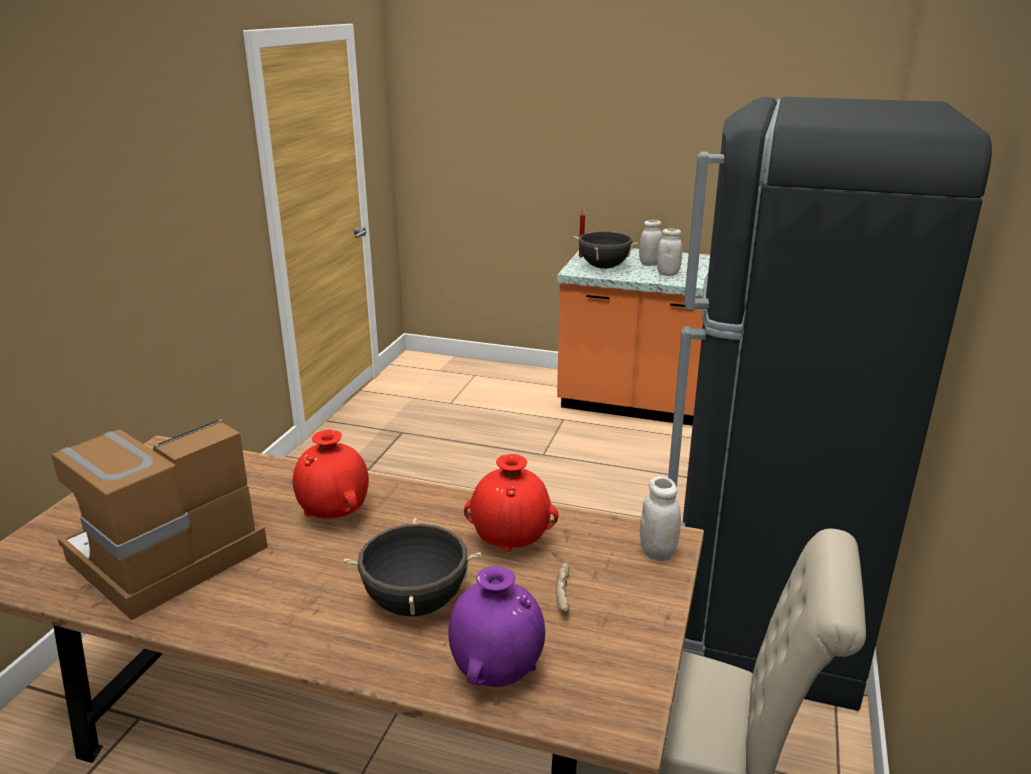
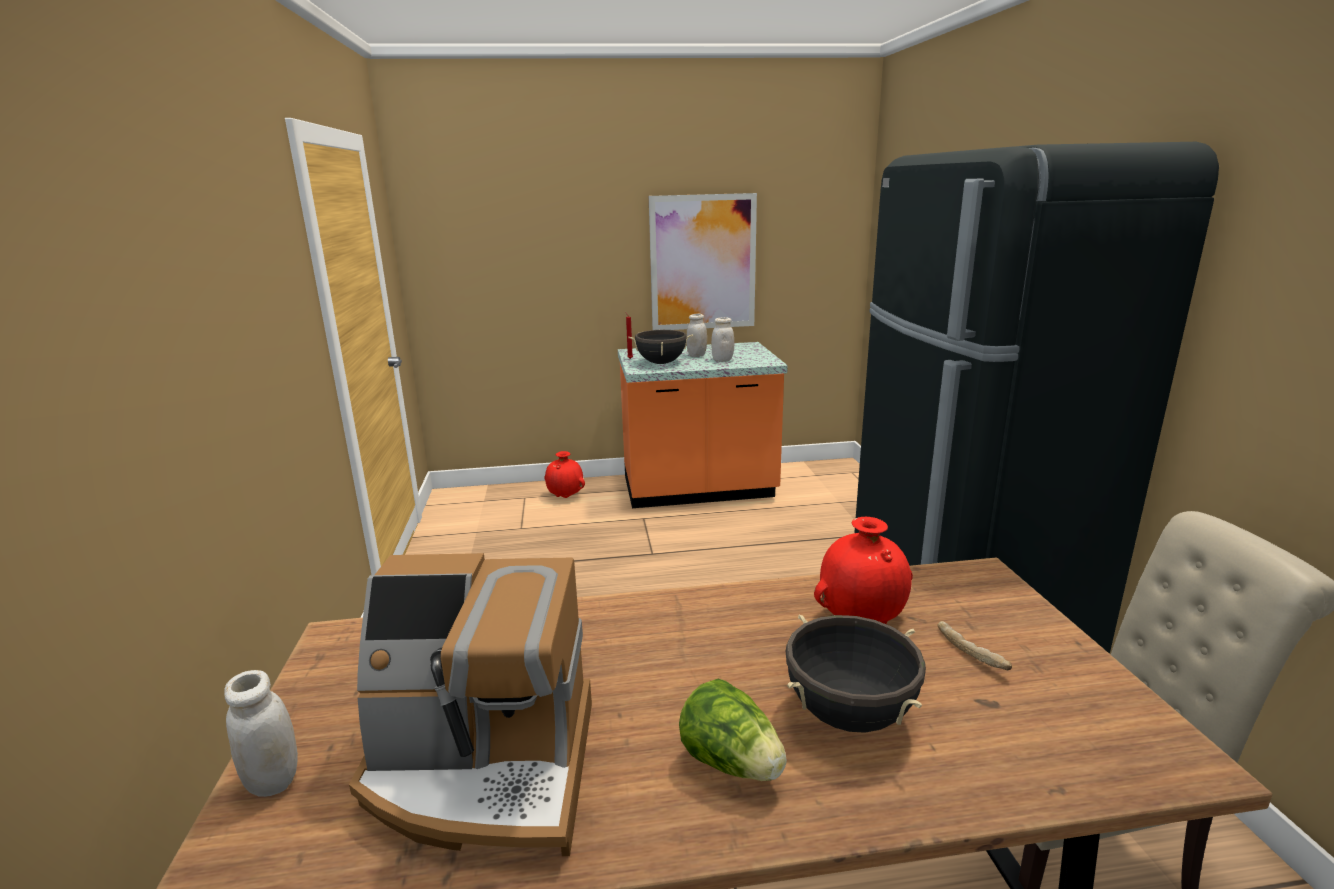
camera: 25 degrees left, 5 degrees down
(165, 556) = (484, 769): coffee machine -> coffee machine turned 105 degrees counterclockwise
(304, 604) = (732, 762): none -> lettuce
(335, 516) = (647, 649): red vase -> red vase (566, 497)
(497, 672) = (1019, 757): purple vase -> none
(657, 552) = (991, 587): white jar -> white jar (273, 780)
(683, 164) = (703, 263): none -> picture

